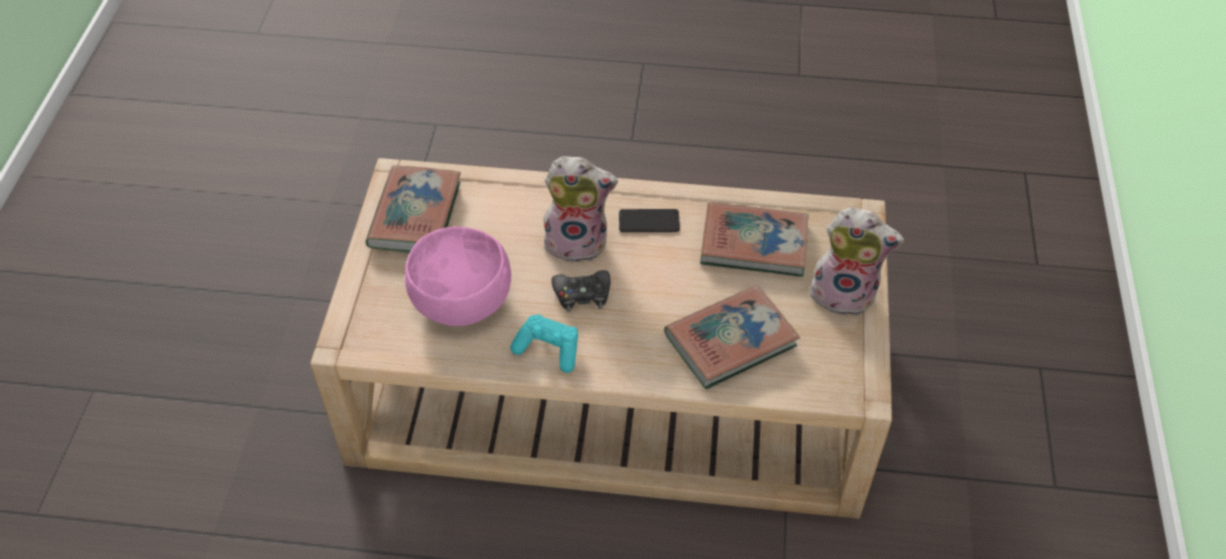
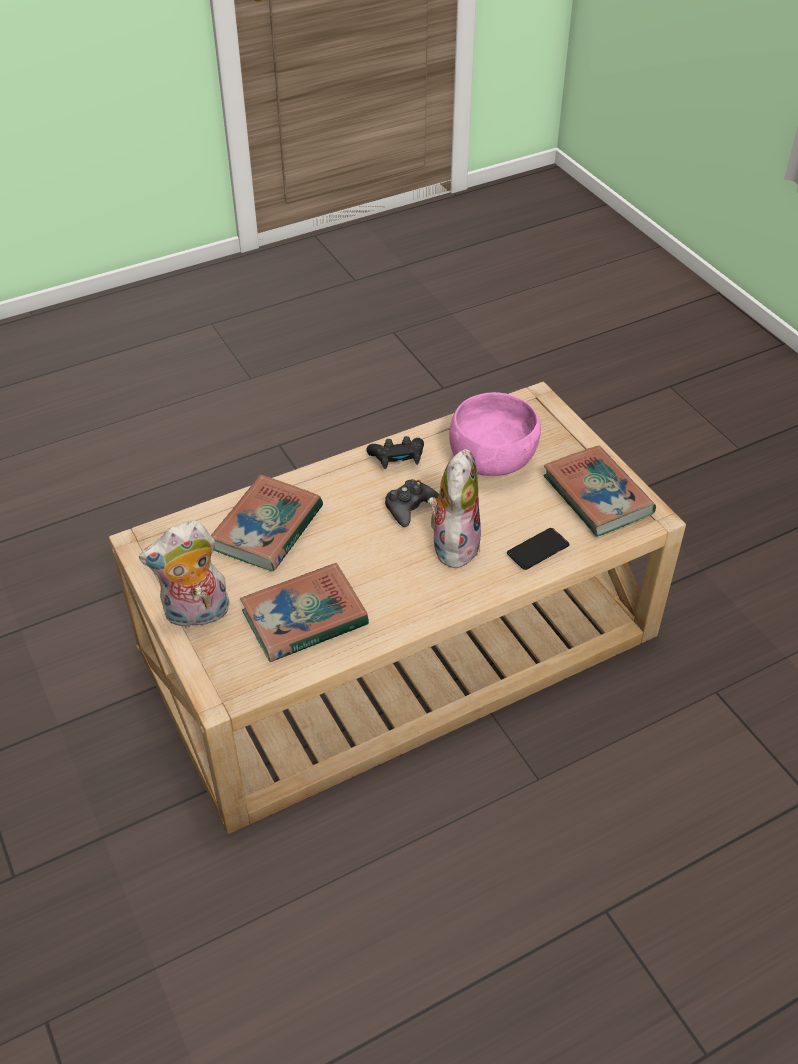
camera: 145 degrees right, 5 degrees down
(548, 349) = (397, 459): turquoise game controller -> black game controller
(578, 241) = (453, 544): plush toy -> plush toy turned 135 degrees clockwise
(649, 221) = (411, 590): phone -> phone (538, 549)

